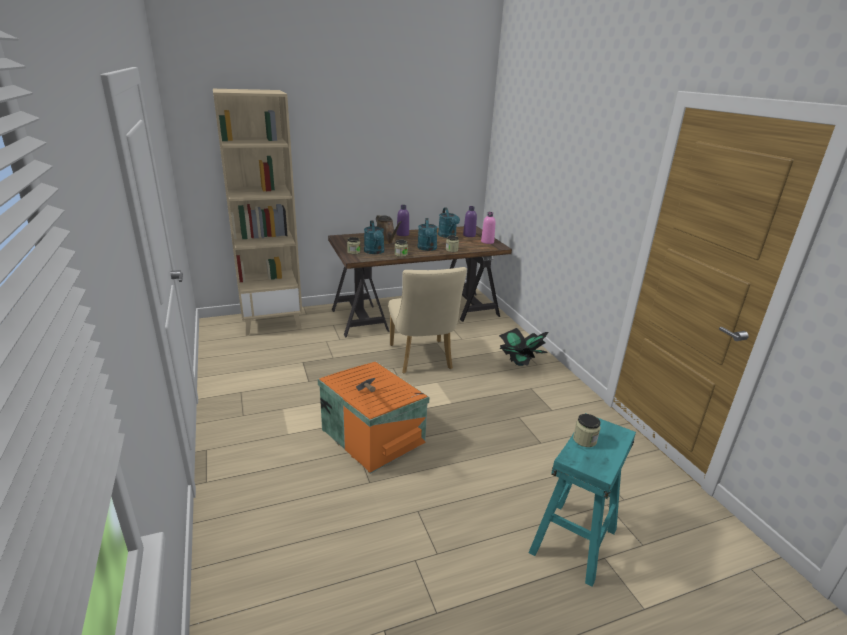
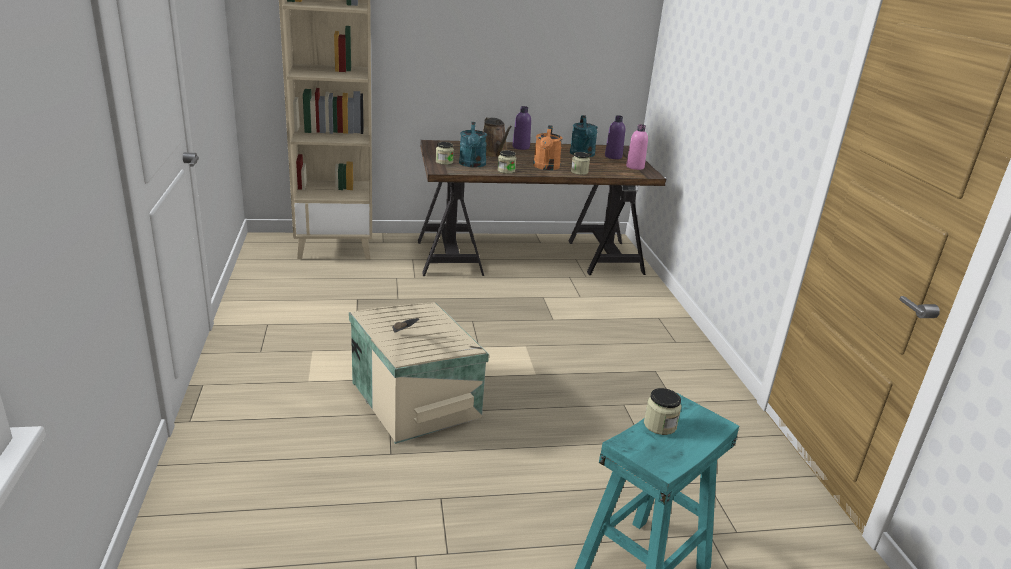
camera: 10 degrees right, 0 degrees up
(373, 435) = (416, 398): orange storage box -> beige storage box
(422, 359) = (515, 315): beige chair -> none
(427, 249) = (546, 167): turquoise watering can -> orange watering can
(519, 363) = (650, 337): potted plant -> none

